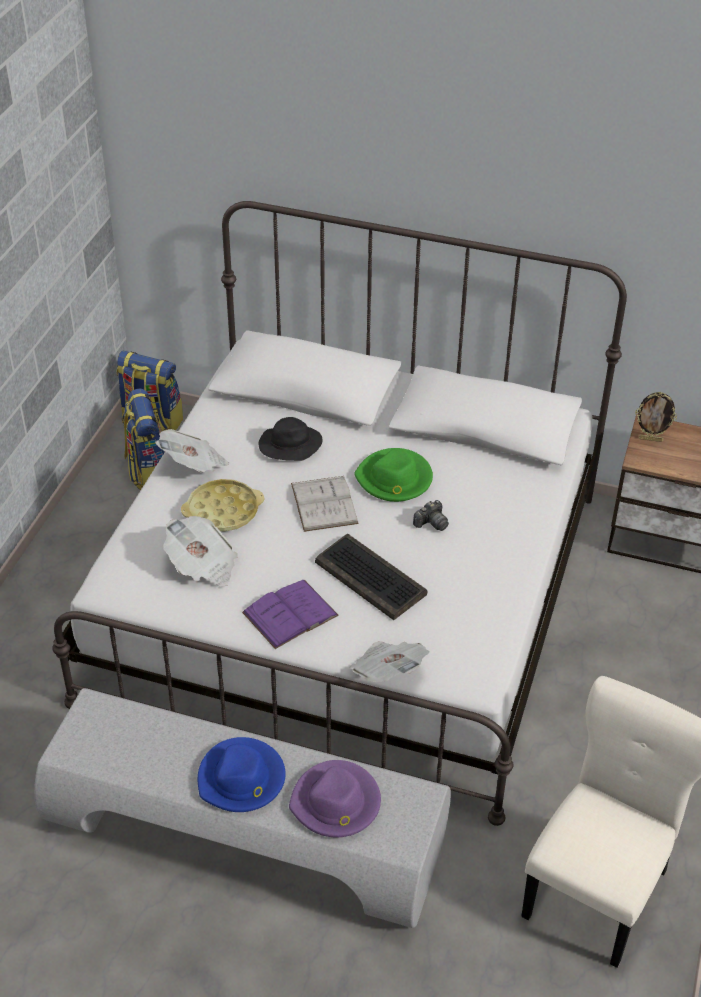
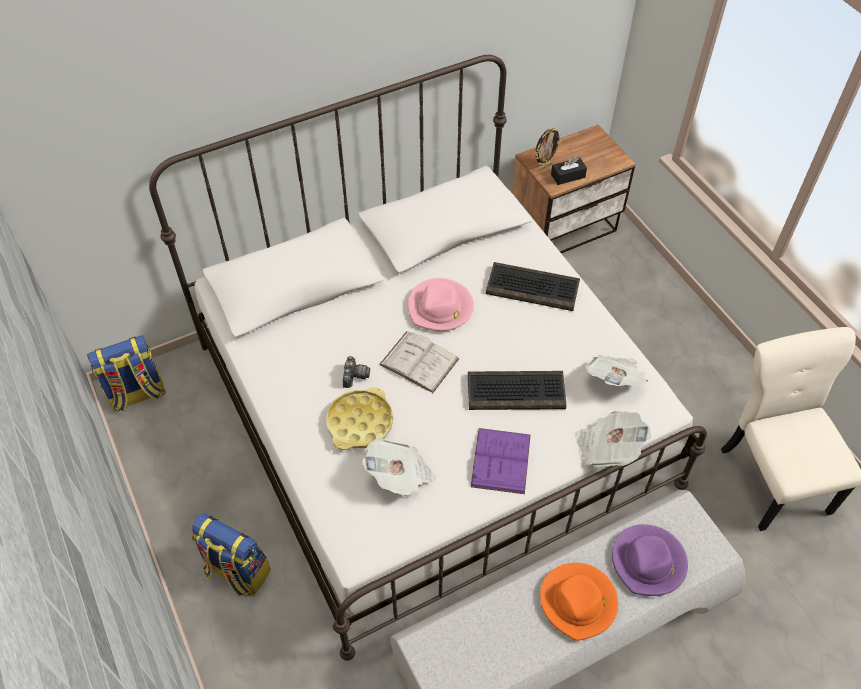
camera: 45 degrees left, 10 degrees up
(148, 470) = (181, 433): backpack -> backpack (236, 571)
(194, 465) = (293, 404): newspaper -> newspaper (615, 380)
(241, 779) = (578, 602): blue hat -> orange hat
(289, 446) = (342, 337): black hat -> none
(394, 479) = (440, 308): green hat -> pink hat
(431, 523) = (501, 321): camera -> camera (354, 376)
(496, 518) = (533, 287): none -> keyboard
(663, 460) = (568, 176): none -> black tissue box

